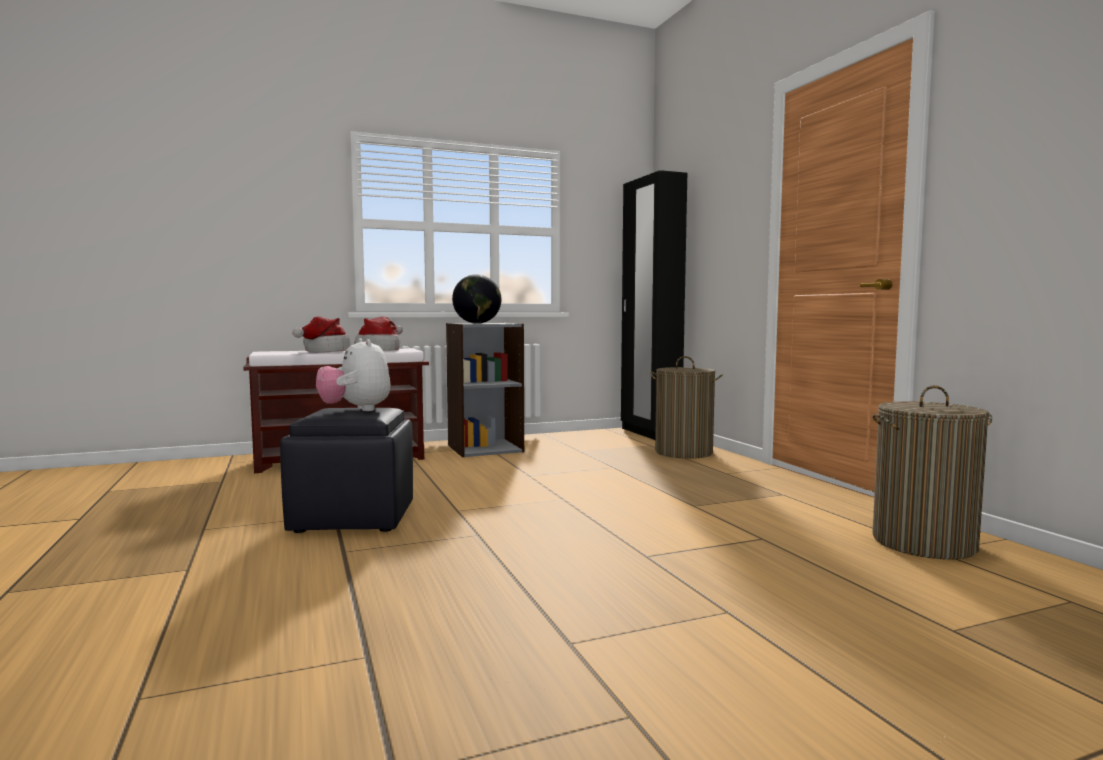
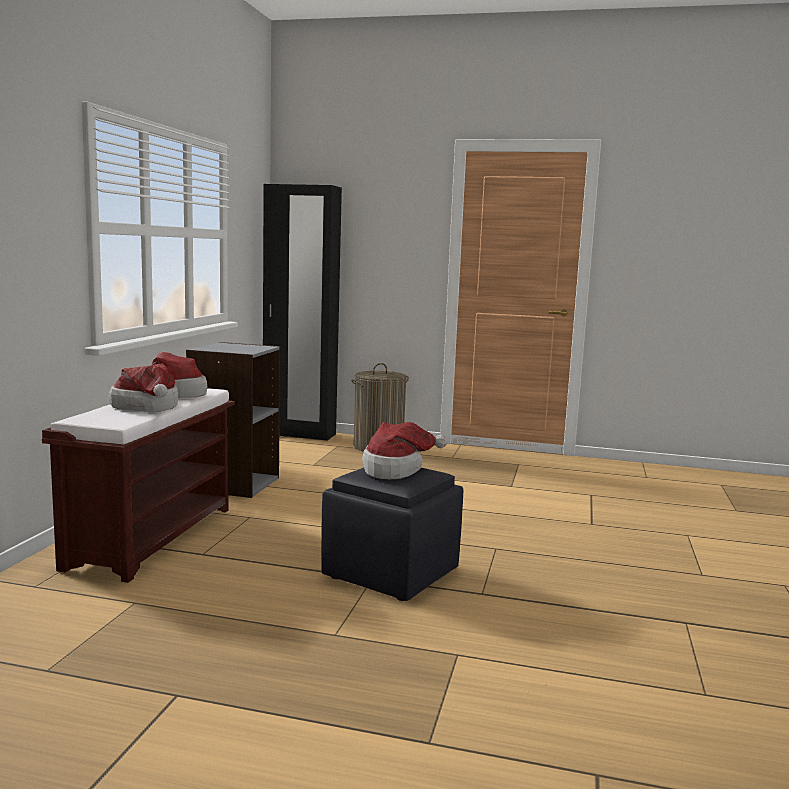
camera: 55 degrees left, 5 degrees up
(356, 410) = (396, 469): plush toy -> hat
(477, 323) = (239, 349): globe -> none
(923, 543) = (632, 474): laundry basket -> none

